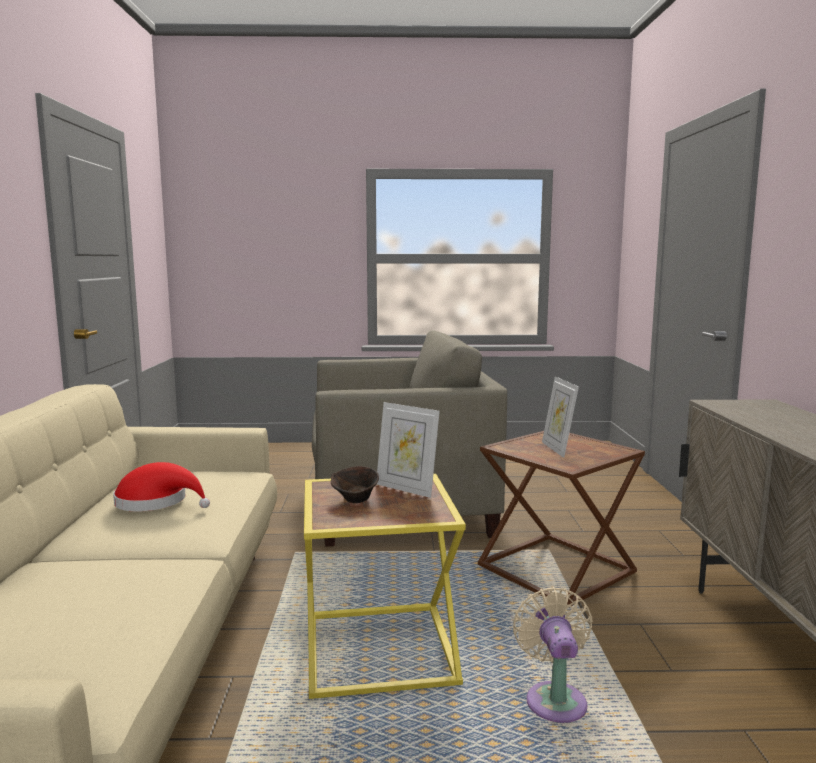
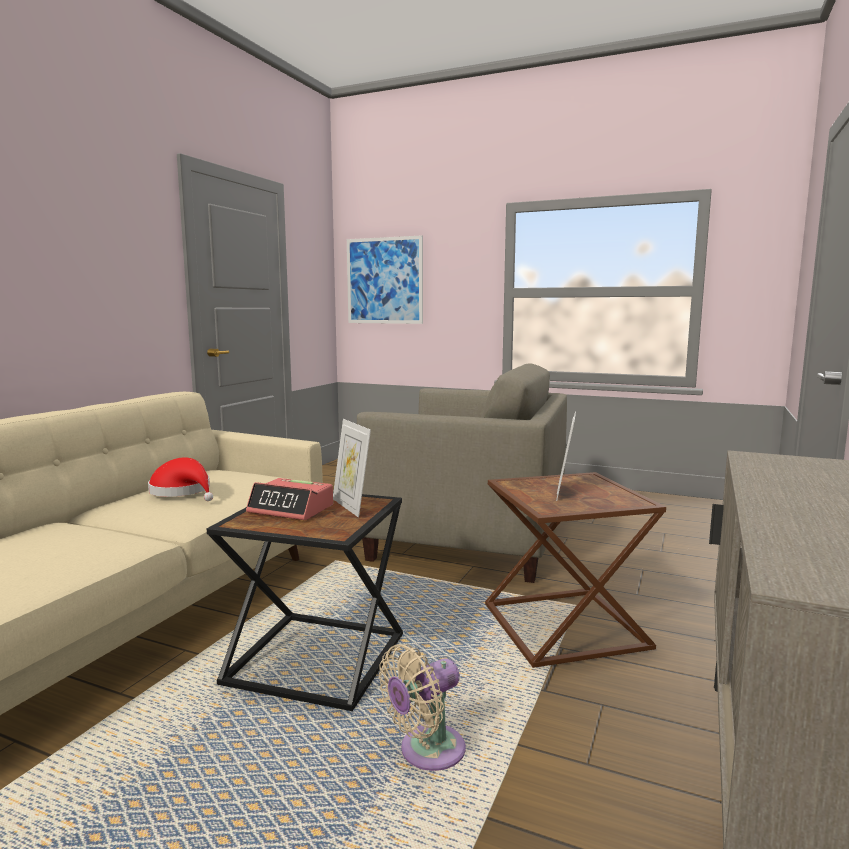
camera: 25 degrees right, 0 degrees up
(230, 244) = (384, 281): none -> picture
(356, 500) = (291, 509): brown bowl -> alarm clock
(381, 647) = (320, 658): yellow side table -> black side table
(554, 698) = (426, 752): beige fan -> beige fan turned 150 degrees counterclockwise

